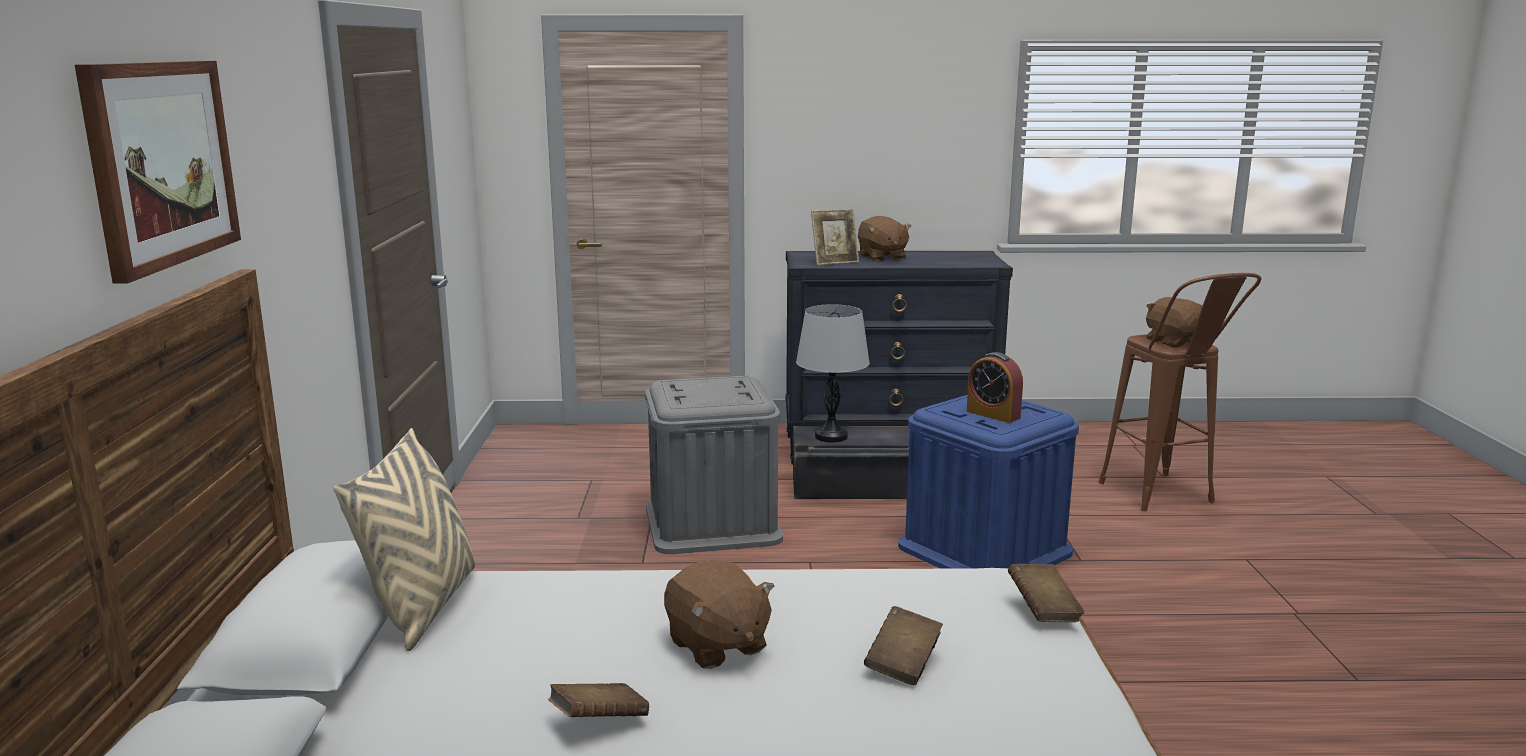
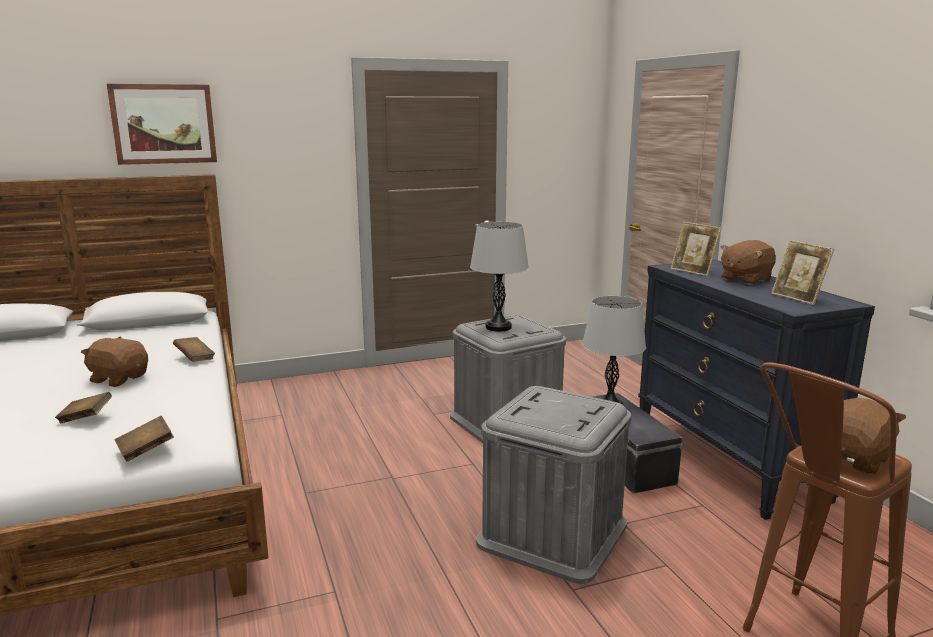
camera: 70 degrees right, 0 degrees up
(423, 606) = (170, 328): beige pillow -> none
(599, 721) = (52, 369): brown book -> brown book (195, 358)
(706, 395) = (498, 327): none -> grey table lamp
(716, 646) = (119, 379): brown plush toy -> brown plush toy turned 75 degrees clockwise
(958, 258) = (797, 298): none -> picture frame
(984, 549) = (553, 533): blue storage box -> grey storage box
(993, 414) = (546, 410): alarm clock -> none

